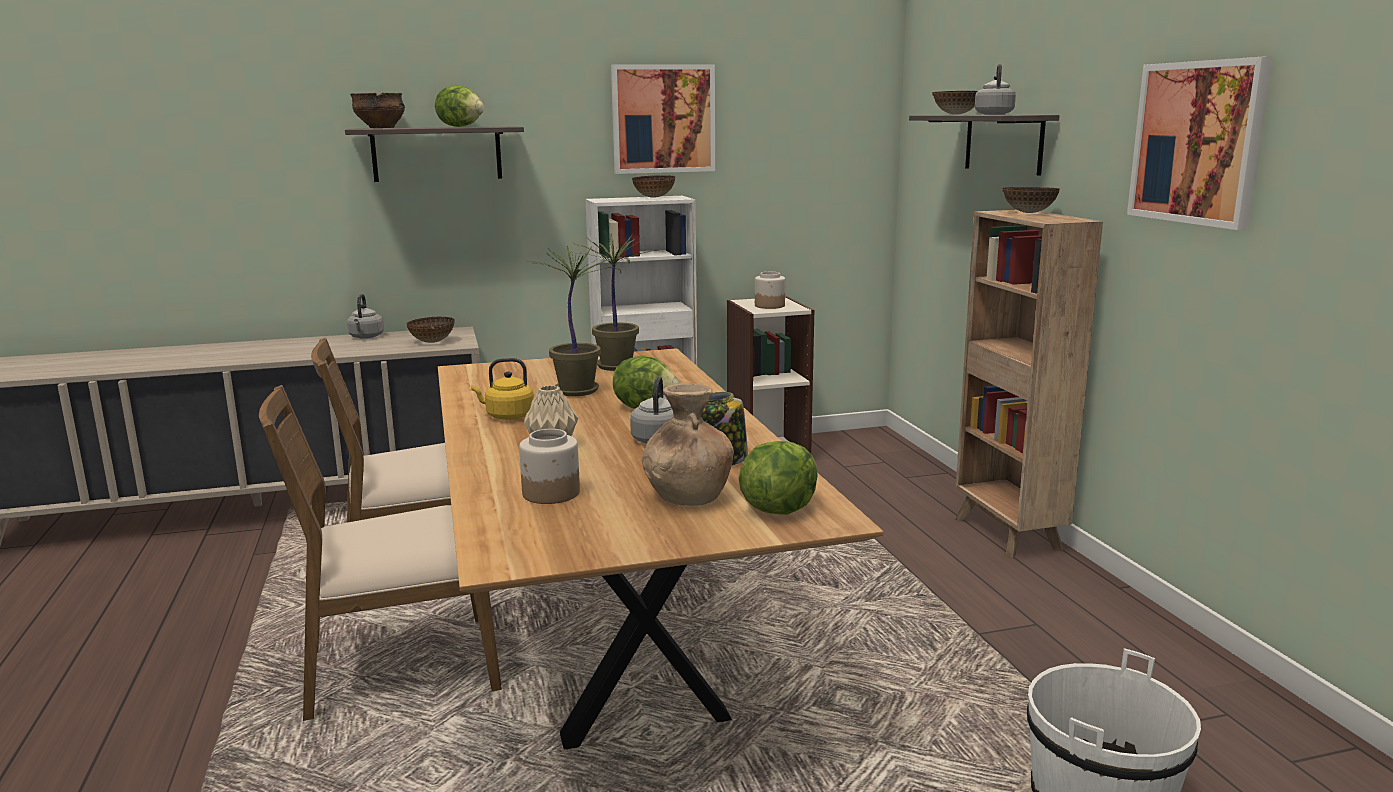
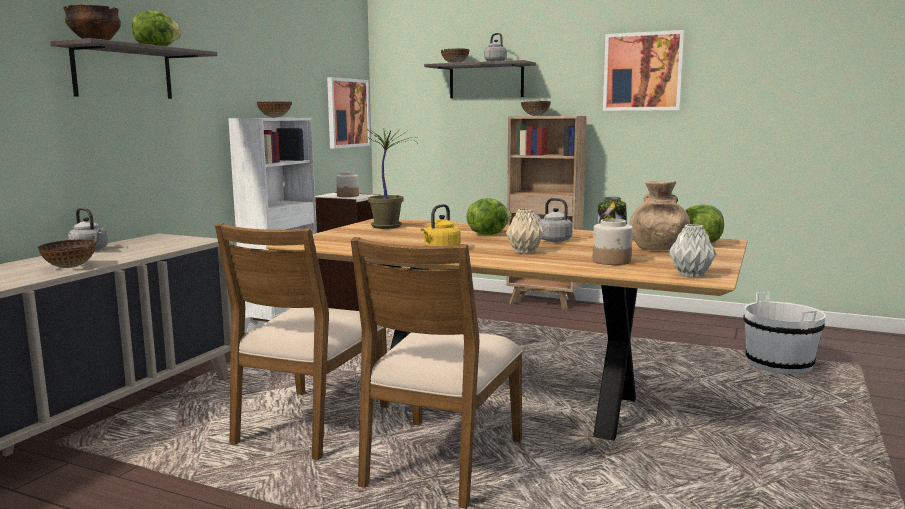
camera: 50 degrees left, 5 degrees down
(431, 342) = (172, 243): bowl -> bowl (69, 267)
(513, 548) = (690, 274): none -> grey vase
(578, 391) = (421, 236): potted plant -> none
(663, 119) = (265, 58): picture -> picture (347, 113)

